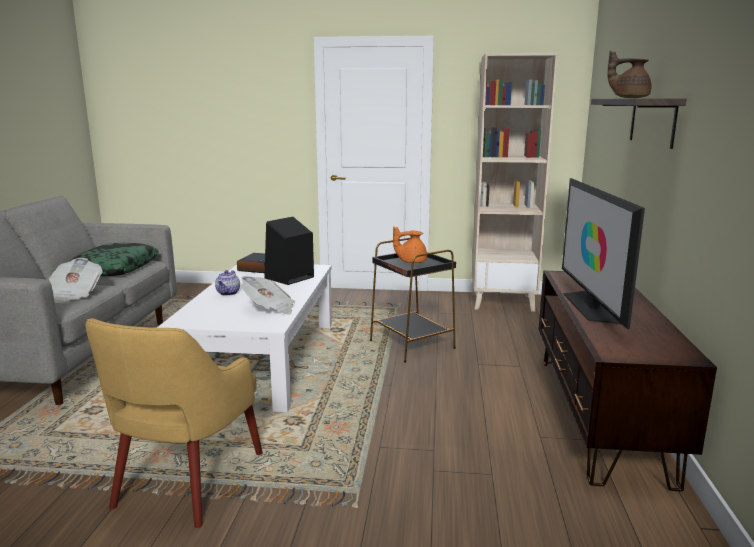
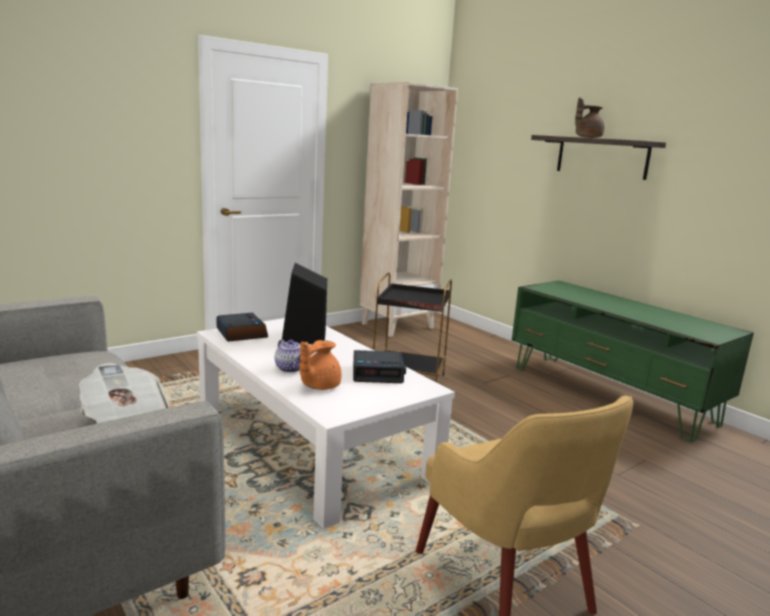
camera: 45 degrees left, 0 degrees up
(115, 268) = (73, 373): pillow -> none
(269, 309) = (378, 373): newspaper -> alarm clock
(411, 261) = (407, 296): orange teapot -> orange teapot (318, 386)
(592, 307) = (616, 309): television -> none
(598, 414) = (609, 394): brown tv stand -> green tv stand

